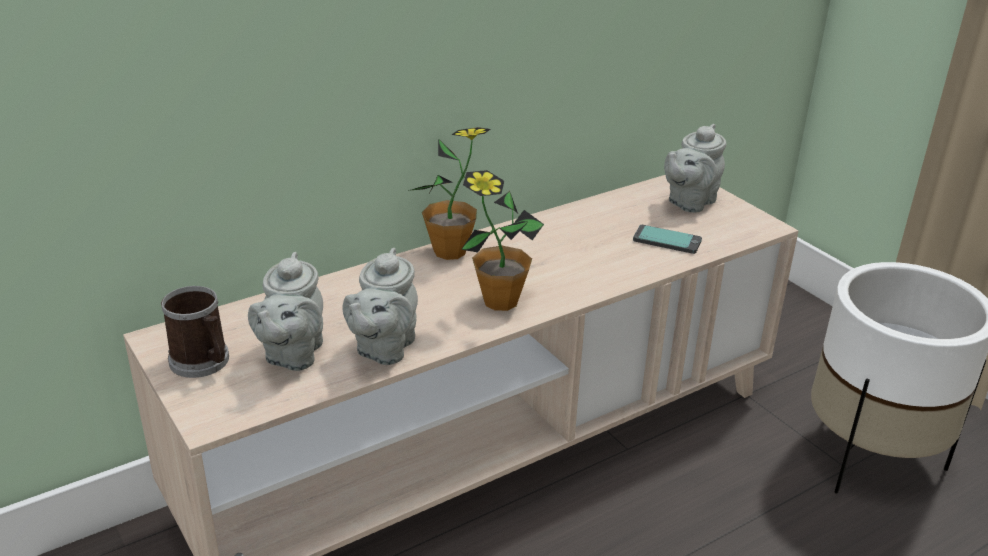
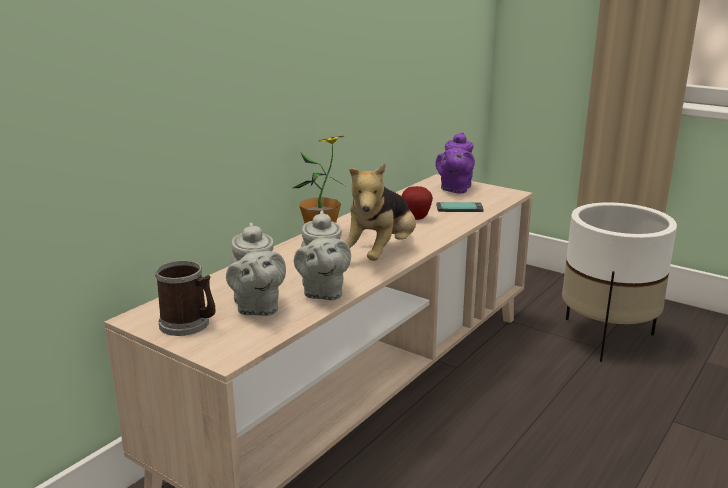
camera: 20 degrees left, 10 degrees down
(500, 301) = (381, 254): potted plant -> plush toy
(593, 247) = (416, 218): none -> apple
(689, 202) = (454, 189): grey teapot -> purple teapot

